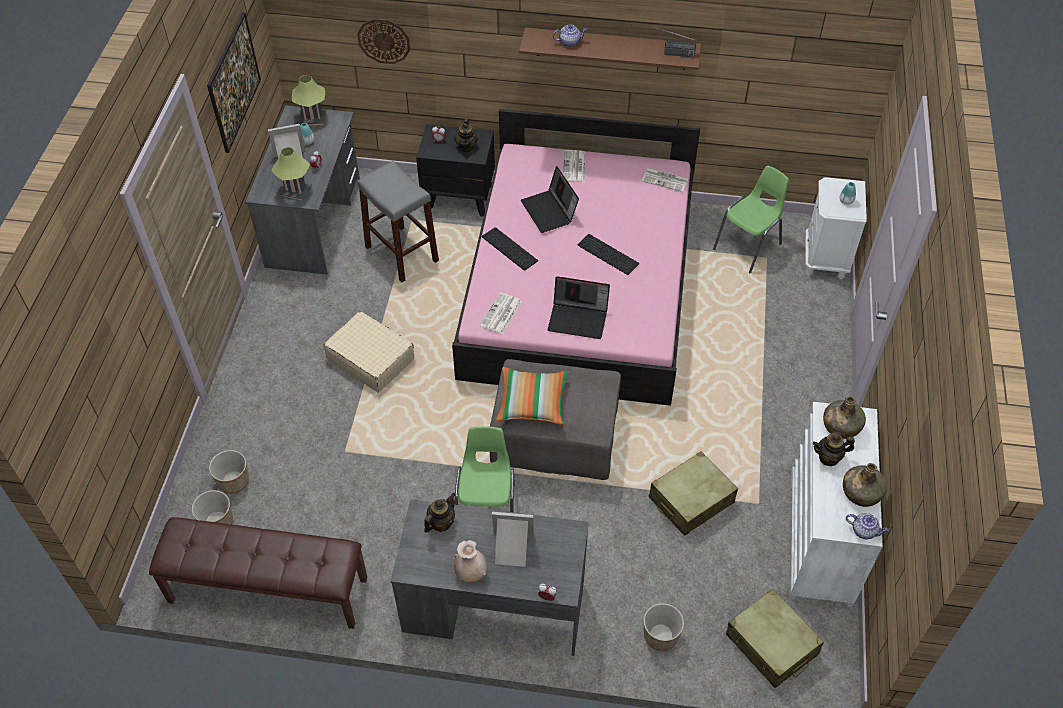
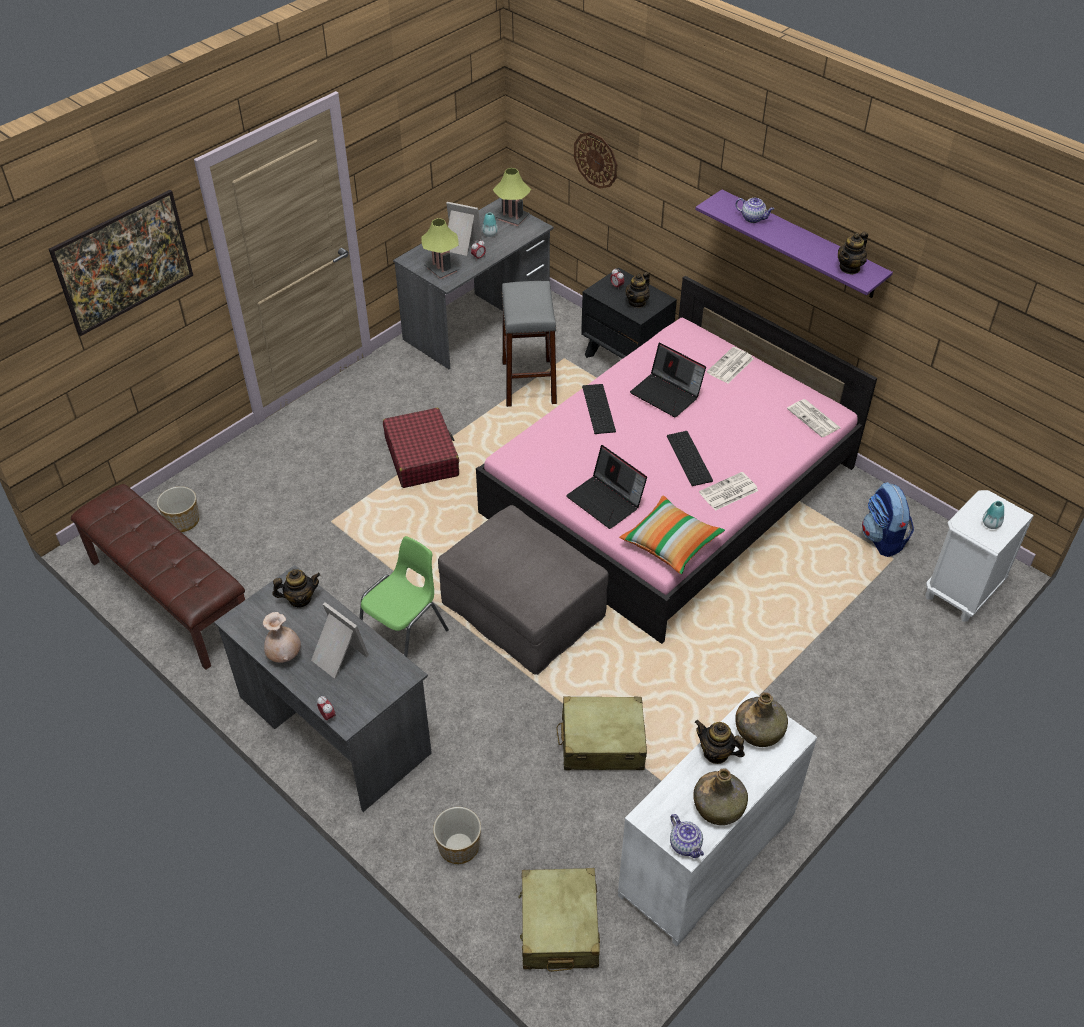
camera: 35 degrees right, 5 degrees down
(234, 481) = (224, 496): planter -> none
(238, 99) = (423, 157): picture -> picture (130, 283)
(370, 359) = (422, 457): beige suitcase -> red suitcase
(501, 314) = (537, 461): newspaper -> newspaper (728, 492)
(533, 402) = (496, 552): pillow -> pillow (671, 543)
(550, 211) = (667, 394): laptop -> laptop turned 60 degrees counterclockwise
(611, 48) = (801, 244): brown shelf -> purple shelf
(671, 53) = (849, 268): radio -> teapot
(748, 247) = (882, 539): green chair -> backpack

